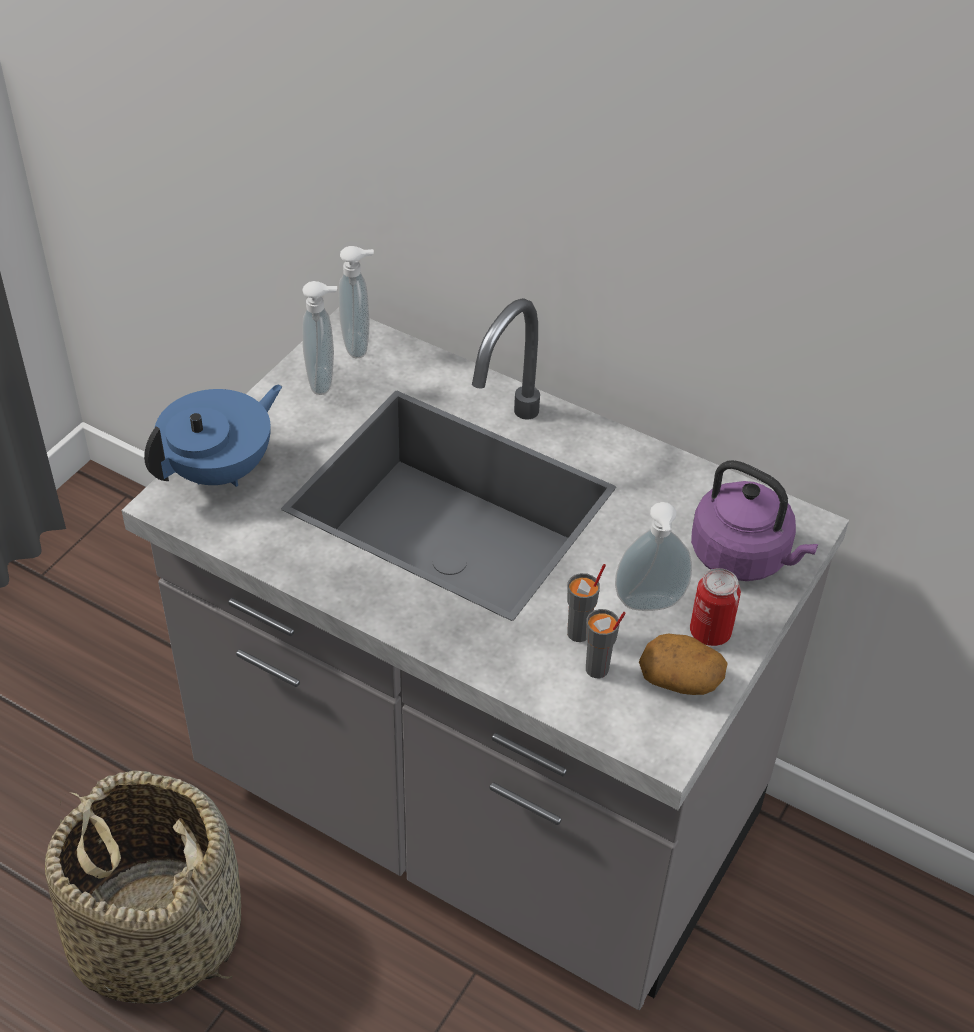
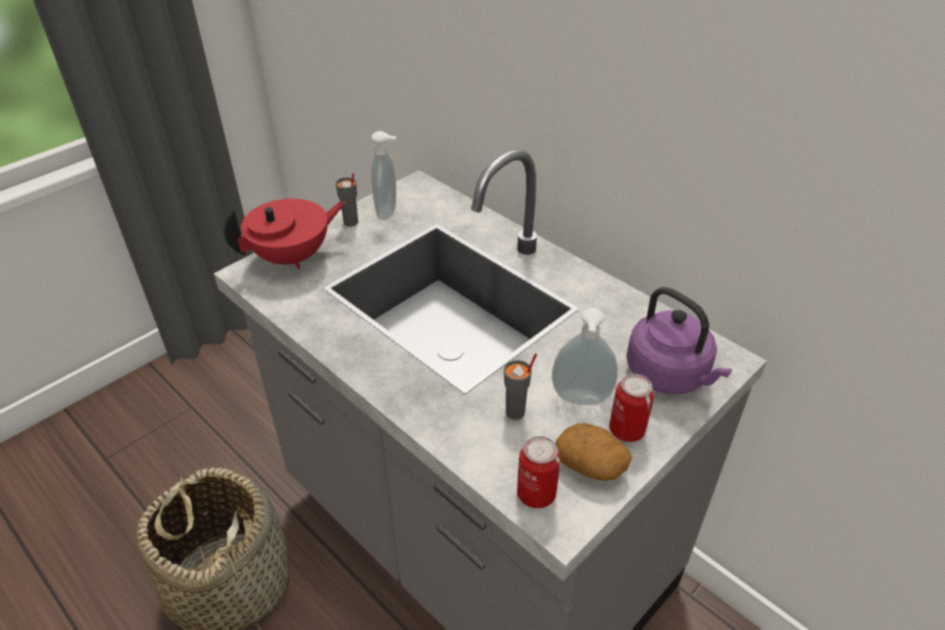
camera: 15 degrees right, 5 degrees down
(221, 470) = (293, 257): blue teapot -> red teapot
(359, 345) = (422, 194): soap dispenser -> none
(597, 669) = (522, 444): grey cup -> grey cup (351, 222)
(629, 722) = (536, 494): none -> can

